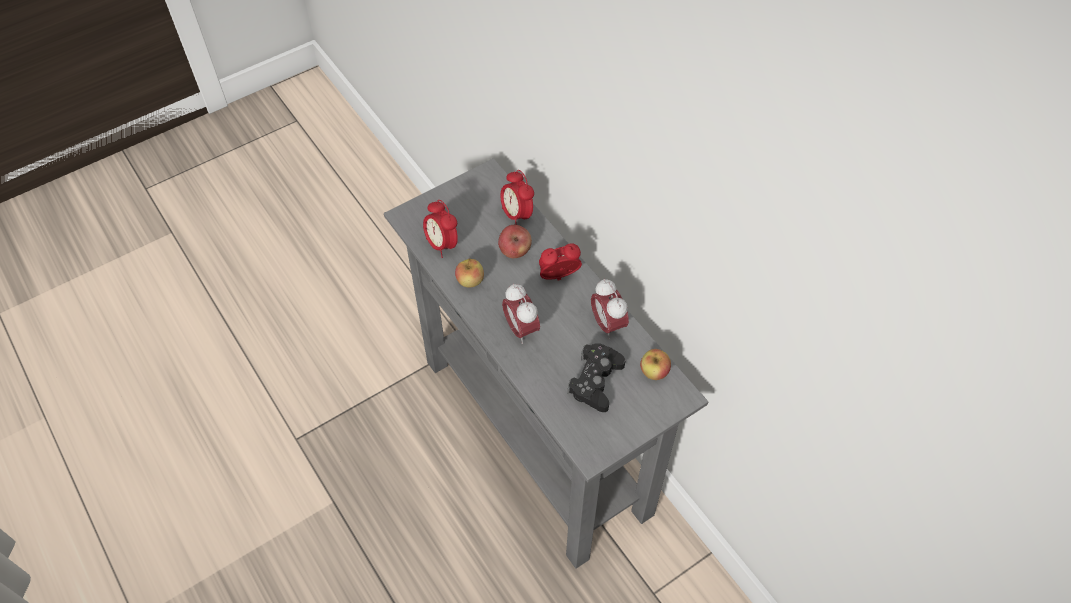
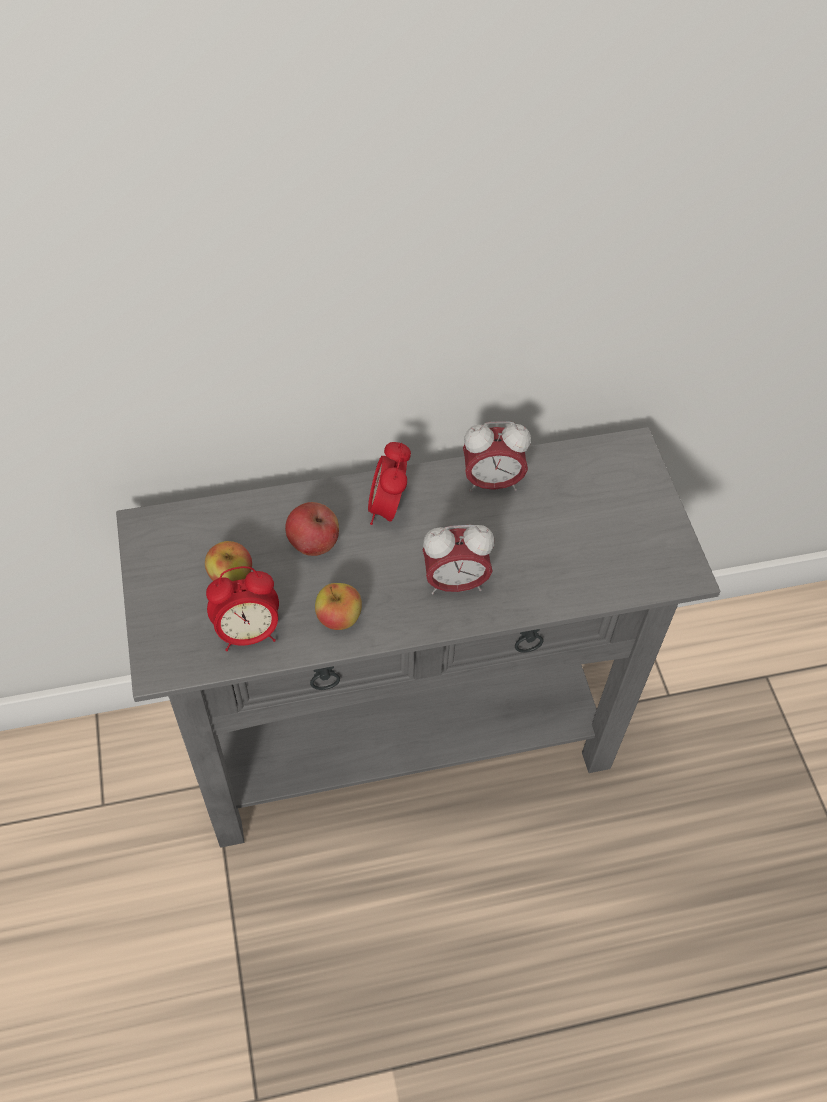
camera: 70 degrees left, 0 degrees up
(517, 215) = (247, 518): alarm clock -> none
(595, 381) = (576, 528): black game controller -> none
(654, 372) = (586, 462): apple -> apple (231, 576)

